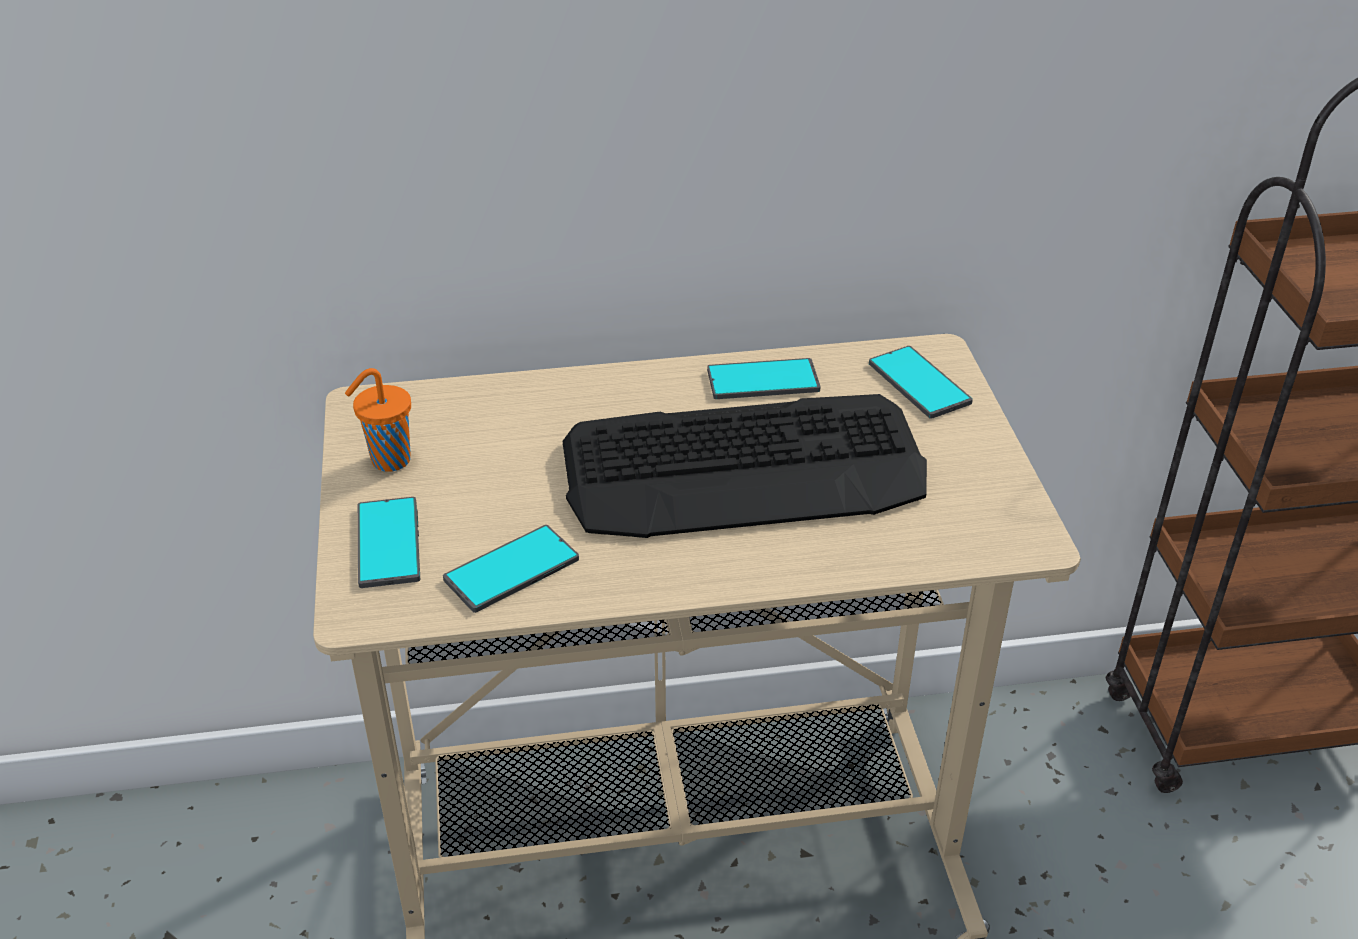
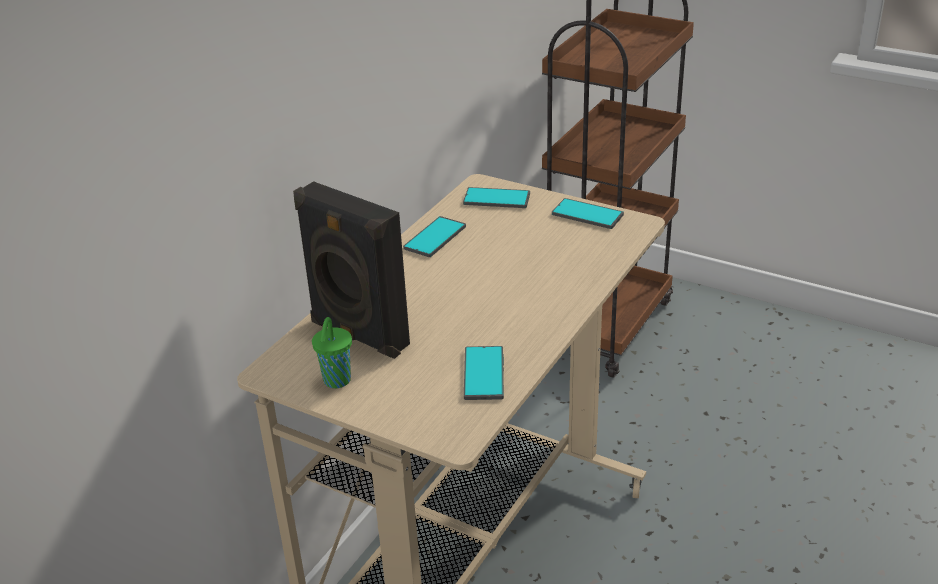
camera: 50 degrees left, 5 degrees down
(388, 461) = (336, 381): orange cup -> green cup
(389, 543) = (410, 407): phone -> phone (587, 214)
(491, 429) = (357, 335): none -> black speaker
(745, 470) = (496, 272): keyboard -> none

